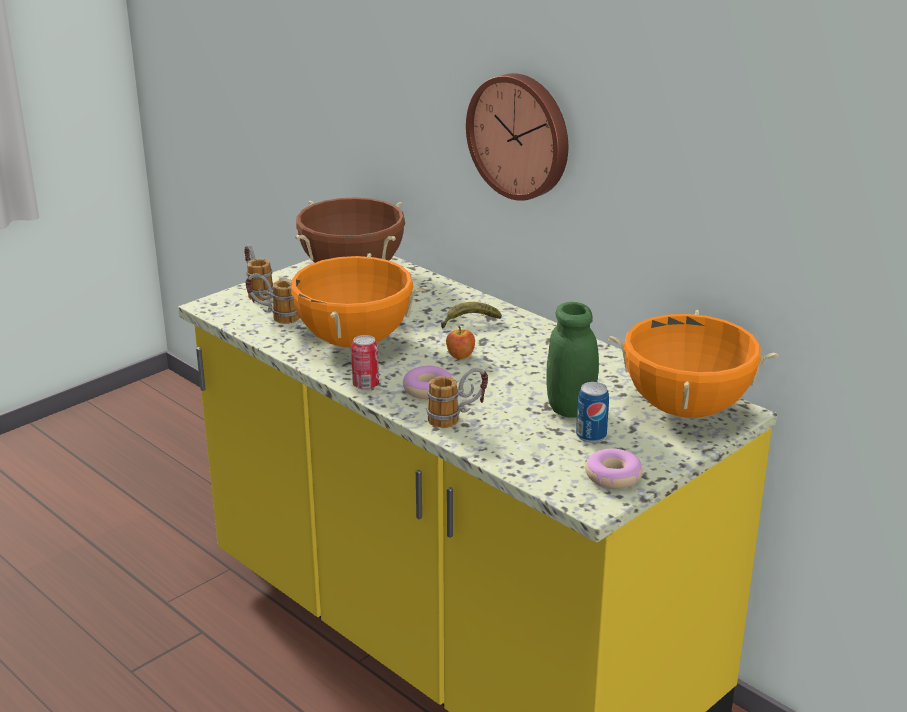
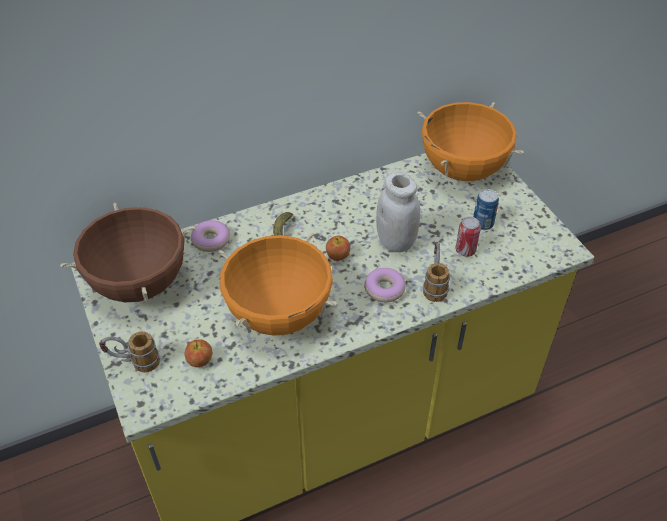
camera: 70 degrees left, 20 degrees up
(274, 317) = (200, 360): mug -> apple
(365, 385) = (361, 325): can -> can (465, 250)
(509, 384) = (396, 242): none -> white jar
(521, 135) = (244, 78): wall clock -> none
(570, 408) = (442, 222): green jar -> none
(613, 476) = (536, 230): donut -> donut (211, 240)

